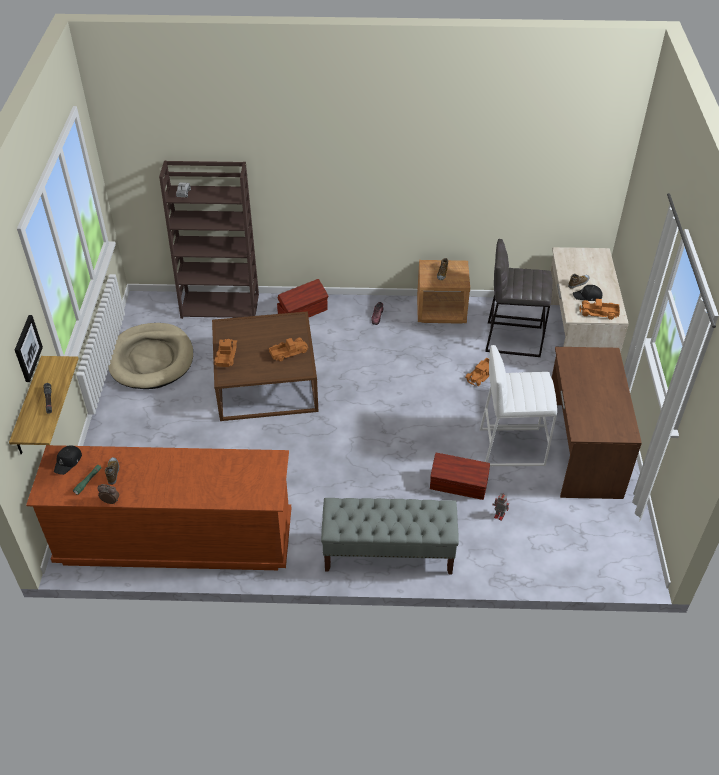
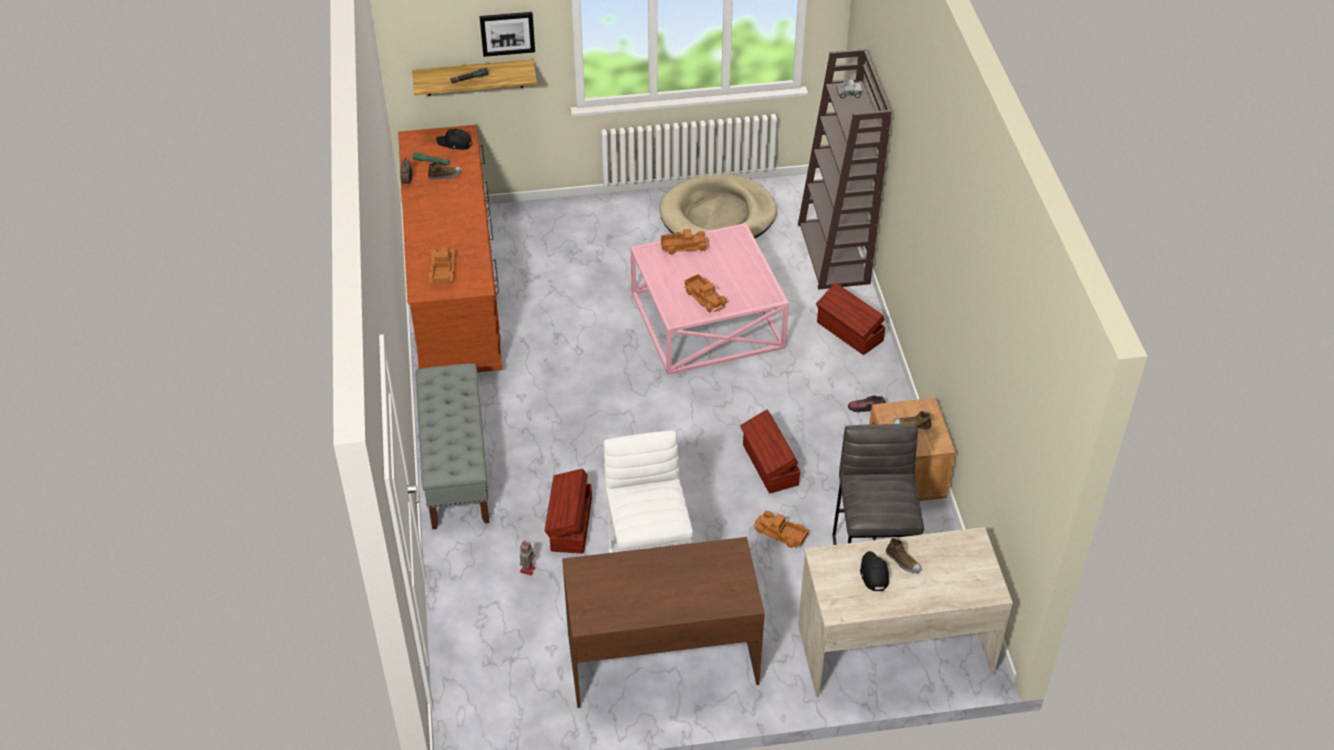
camera: 80 degrees right, 0 degrees up
(265, 382) = (707, 319): brown coffee table -> pink coffee table
(420, 371) = (769, 465): none -> brown storage box
(599, 313) = (836, 588): toy truck -> toy truck (442, 270)

